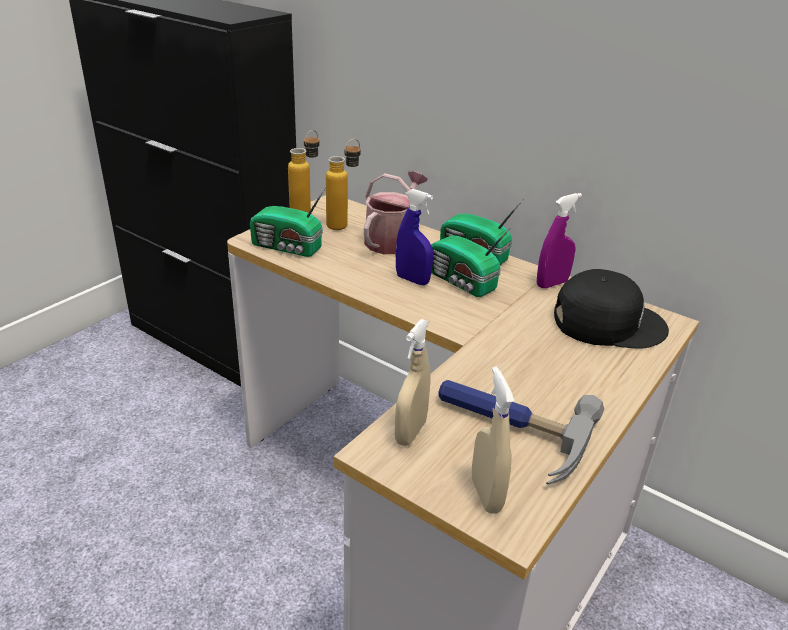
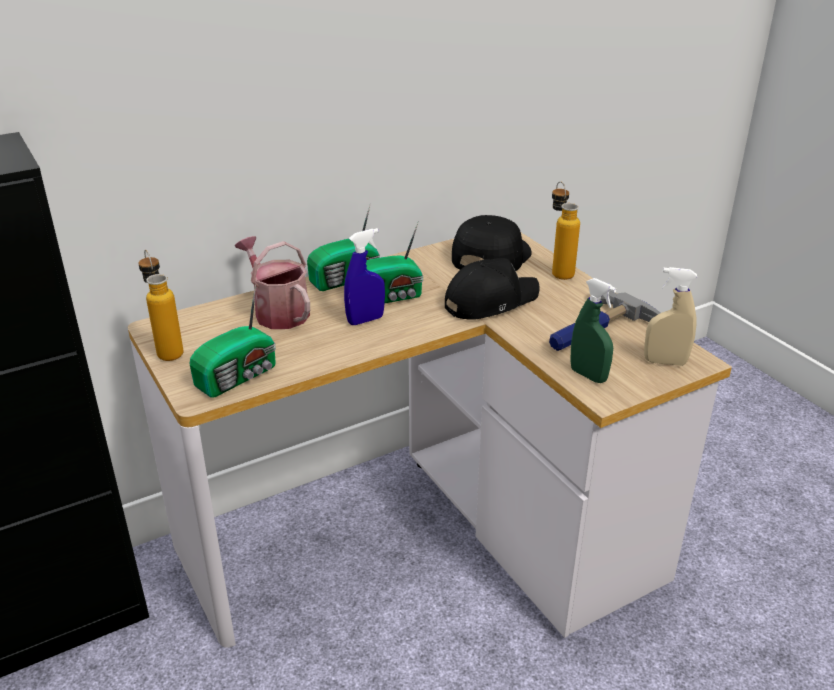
camera: 65 degrees left, 0 degrees up
(343, 224) = (215, 331): bottle -> bottle (558, 271)
(410, 432) = (588, 375): beige spray bottle -> green spray bottle
(509, 339) = (490, 301): none -> black cap
(552, 284) = (420, 259): purple spray bottle -> none

